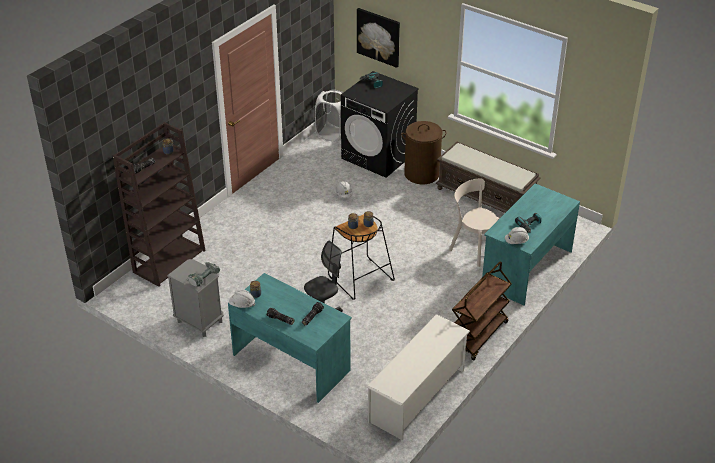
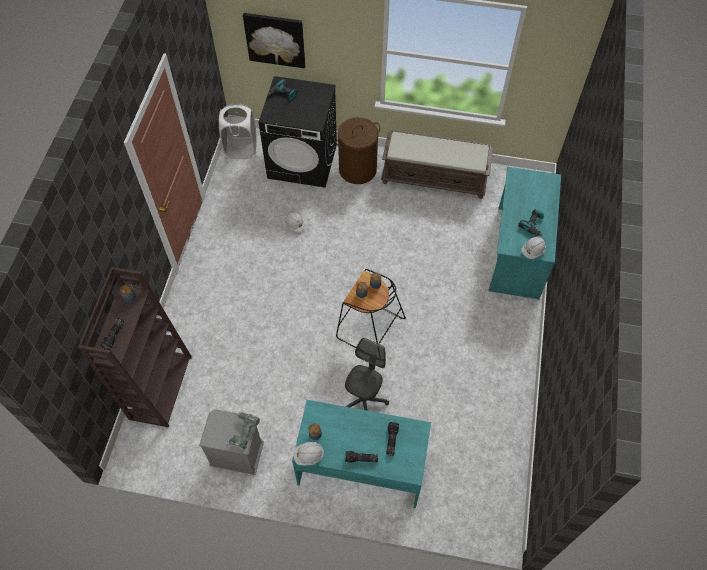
camera: 25 degrees left, 20 degrees up
(417, 396) = (503, 455): white shoe rack -> none
(473, 247) = (456, 245): beige chair -> none
(478, 336) = (519, 355): brown cart -> none

